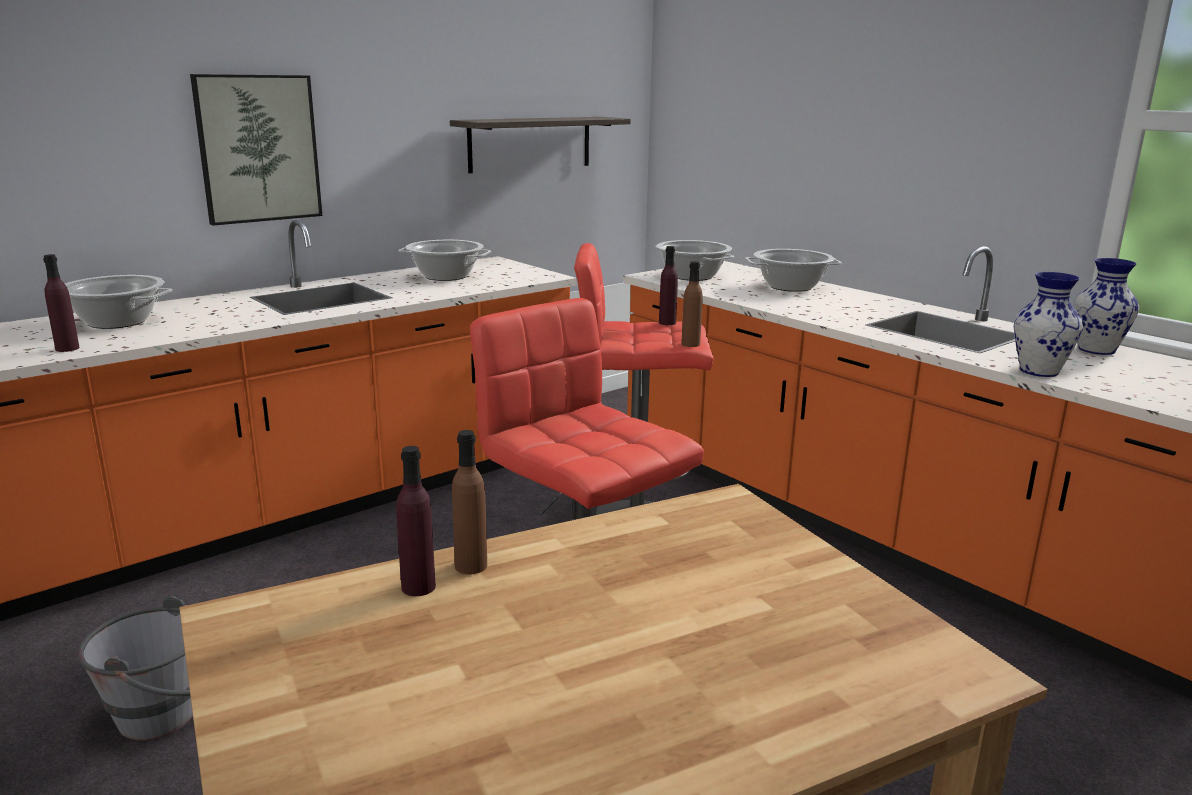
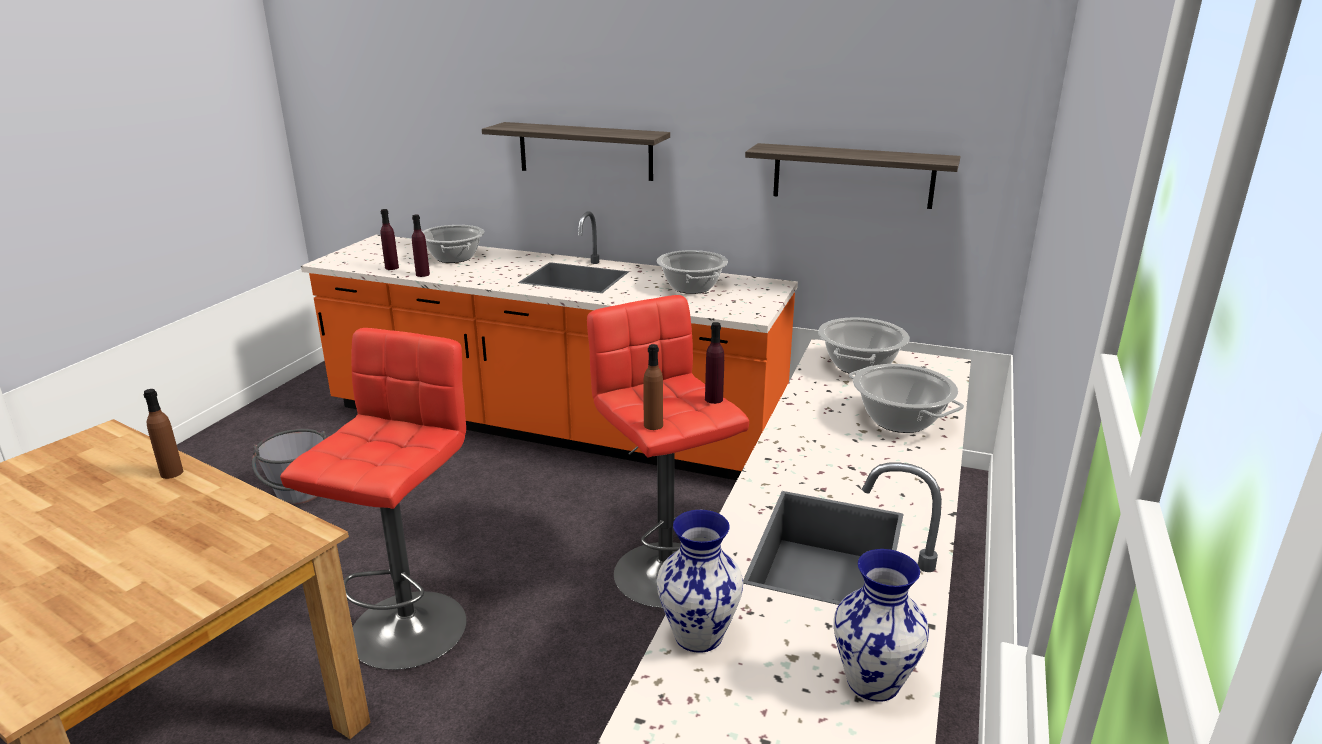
camera: 60 degrees right, 5 degrees up
(258, 148) = (585, 151): picture -> shelf
(418, 587) = (141, 467): purple bottle -> purple bottle (422, 274)

